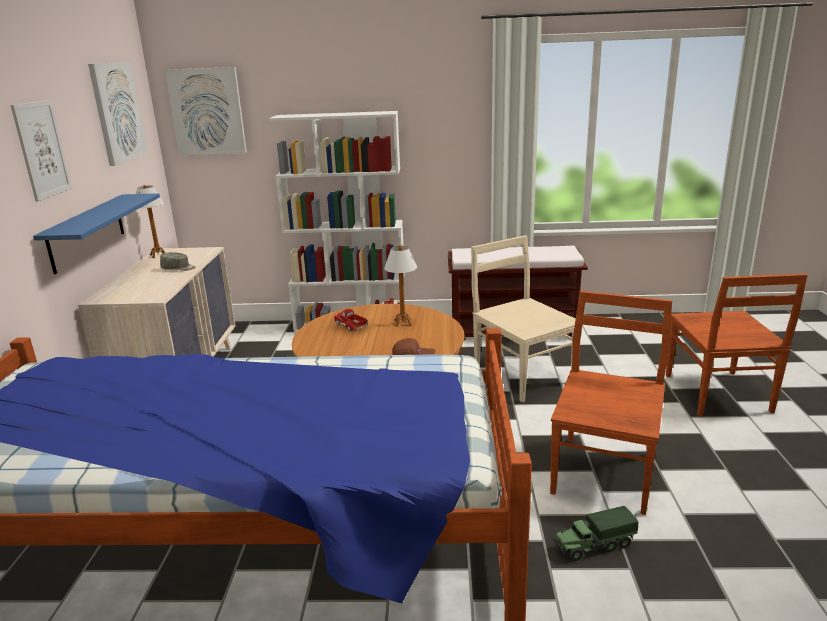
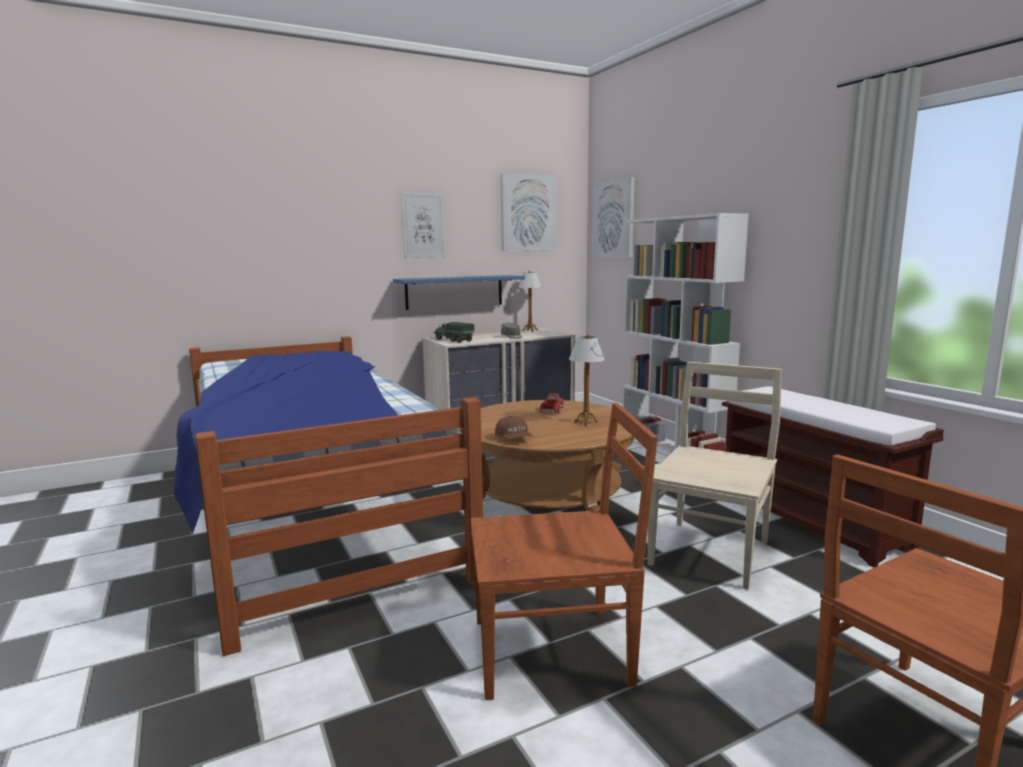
camera: 60 degrees right, 10 degrees down
(593, 545) = (400, 668): toy truck -> toy truck (453, 340)

